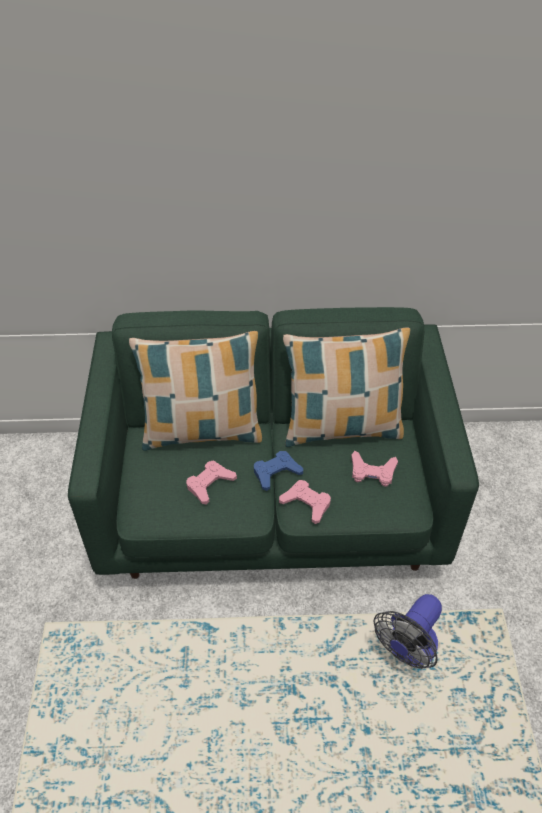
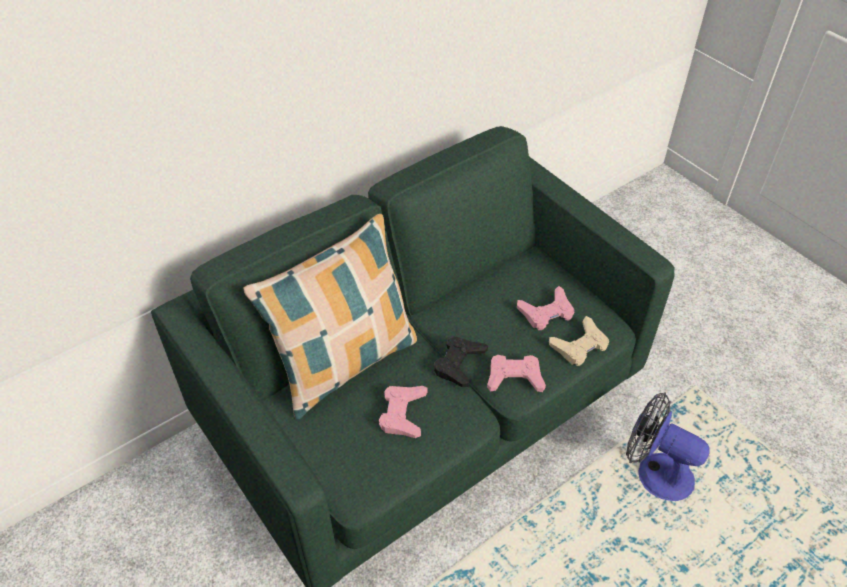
camera: 35 degrees left, 0 degrees up
(276, 473) = (459, 364): blue game controller -> black game controller
(342, 428) = (481, 286): pillow -> none
(375, 509) = (580, 346): none -> beige game controller
(408, 650) = (655, 472): fan -> fan turned 120 degrees clockwise

